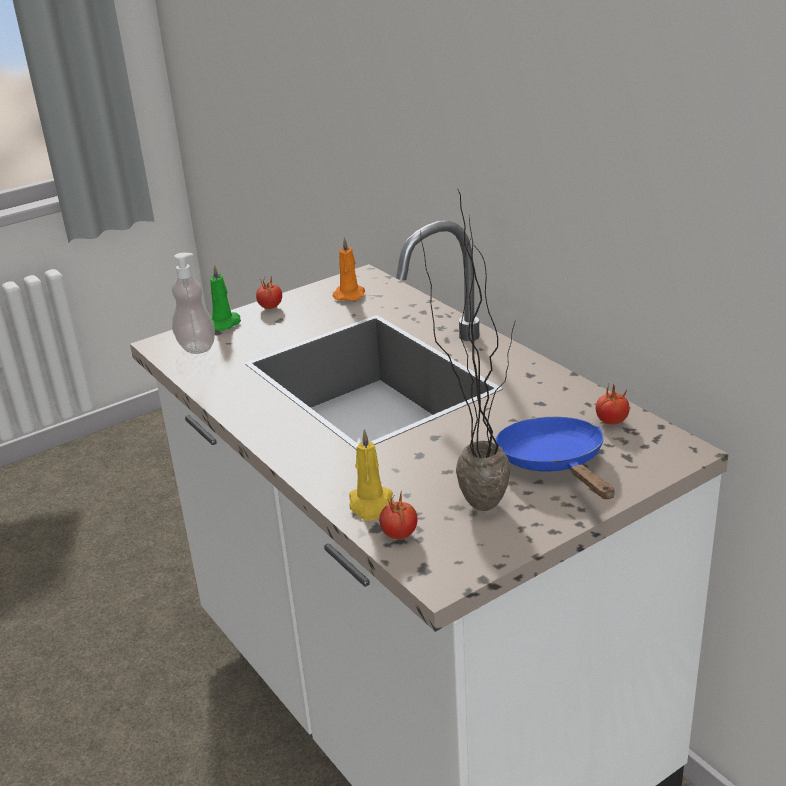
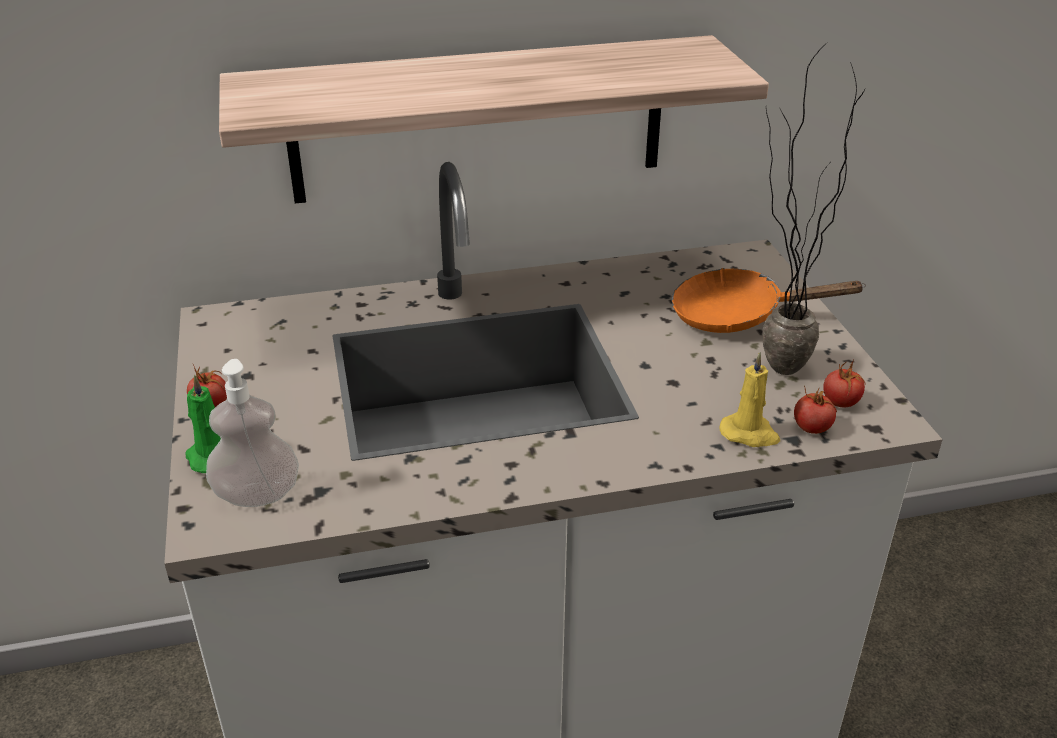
camera: 70 degrees left, 5 degrees up
(350, 294) = (253, 340): orange candle -> none
(526, 208) = (479, 120): none -> shelf
(555, 464) = (737, 315): blue frying pan -> orange frying pan
(611, 421) = (684, 270): tomato -> tomato (840, 403)

